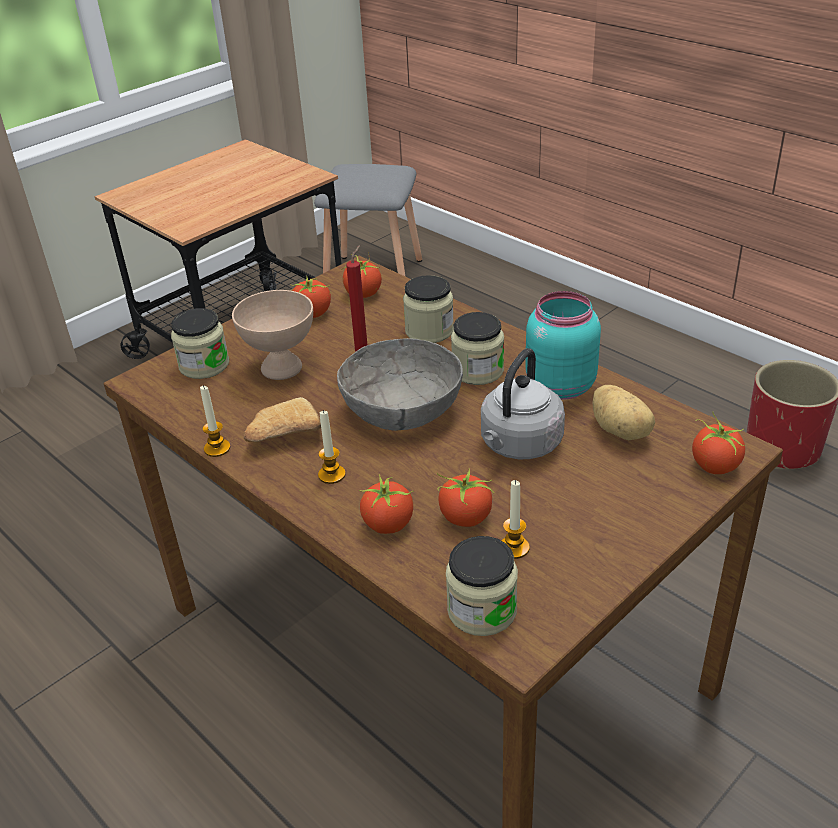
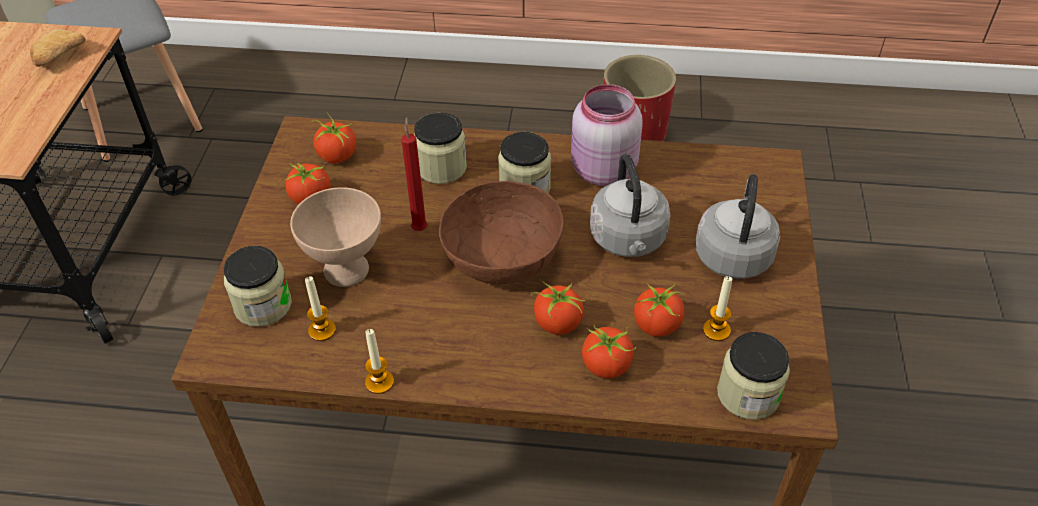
camera: 40 degrees left, 10 degrees up
(282, 436) = (426, 337): bread -> bread (56, 59)
(331, 475) = (511, 349): candle -> candle (322, 330)
(401, 410) = (502, 256): grey bowl -> brown bowl
(558, 385) = (601, 171): turquoise jar -> pink jar
(604, 499) = (733, 253): none -> grey kettle
(621, 430) = (686, 189): potato -> none
(714, 466) = (775, 186): tomato -> tomato (557, 323)

